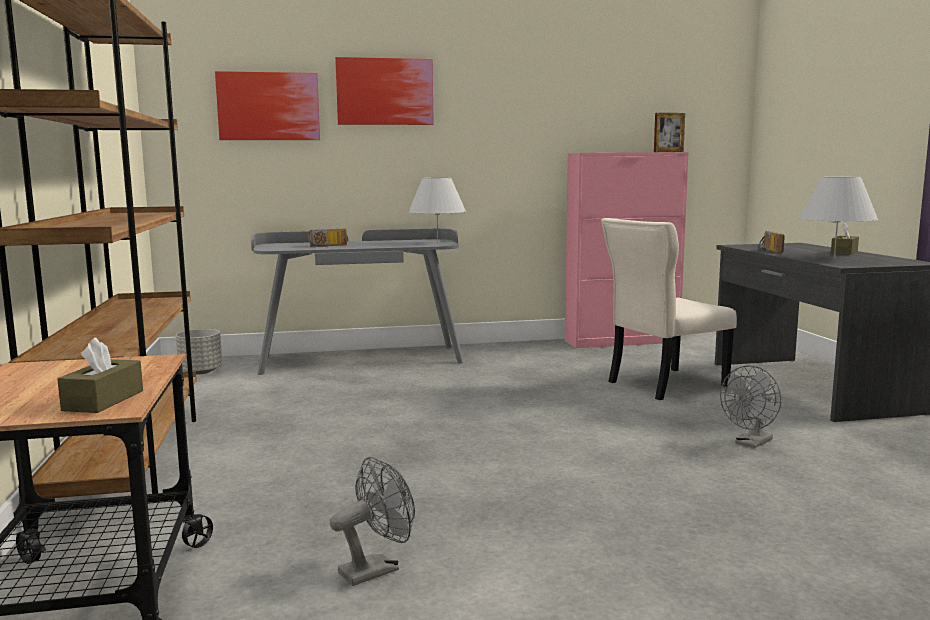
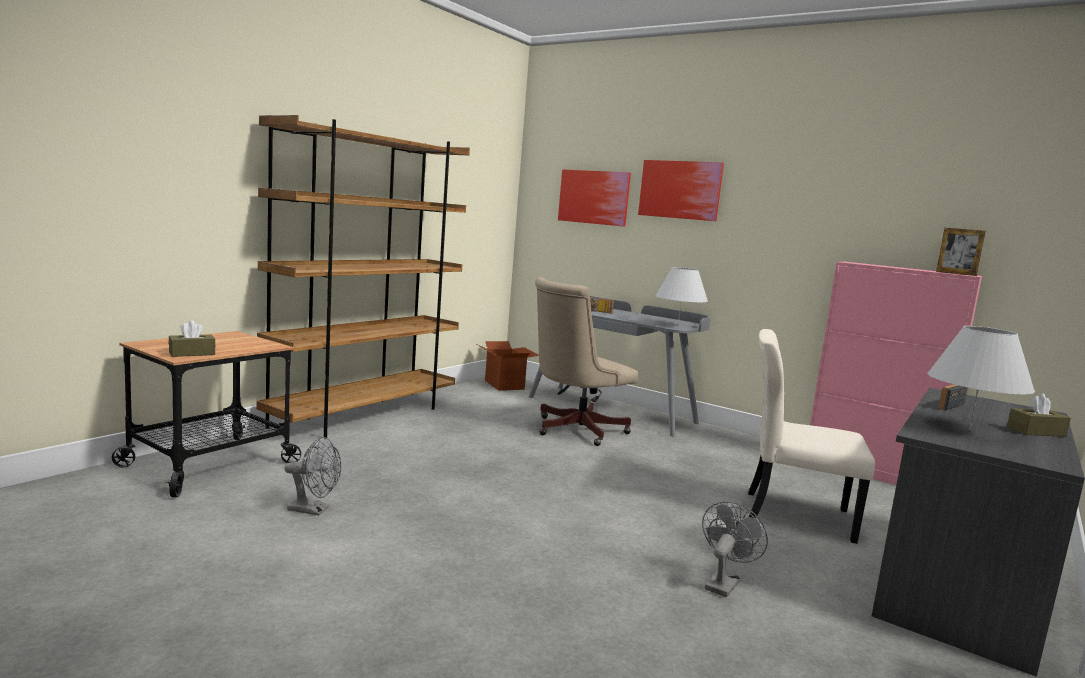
camera: 45 degrees right, 0 degrees up
(200, 372) = (505, 385): grey planter -> cardboard box
(382, 387) = (574, 430): none -> beige office chair
(751, 443) = (723, 583): grey fan -> grey fan turned 120 degrees clockwise

